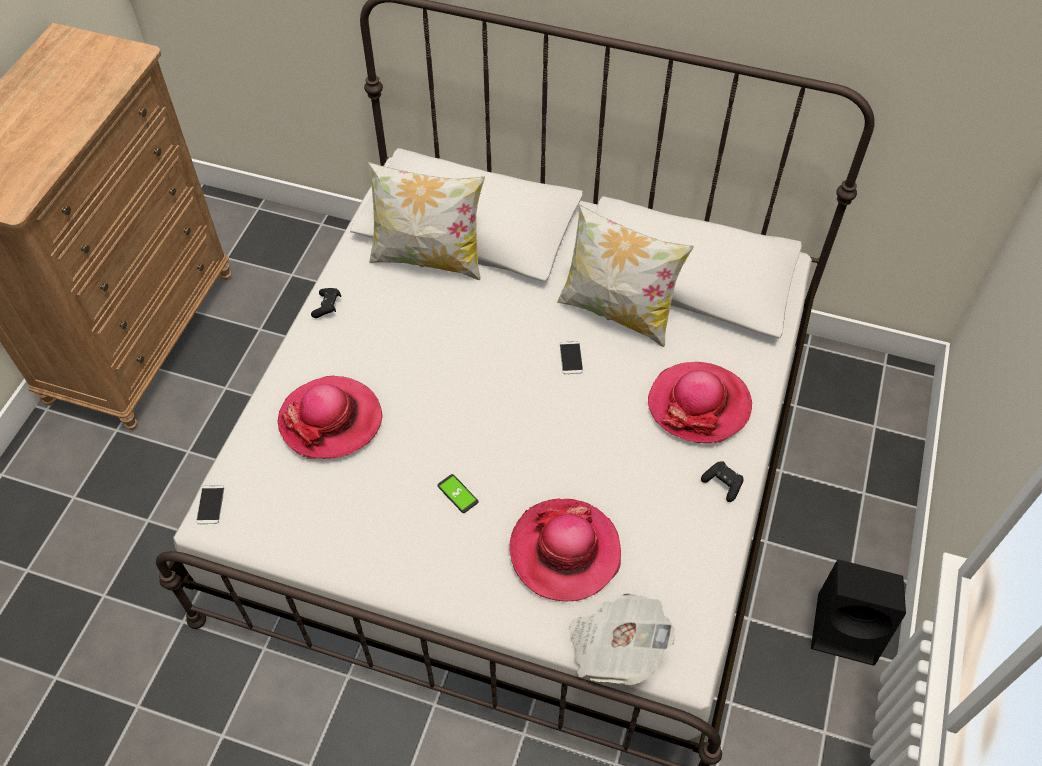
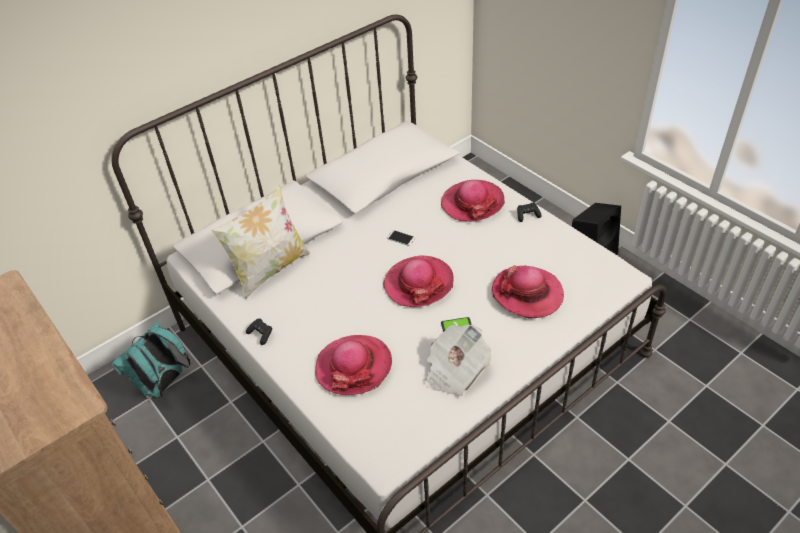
camera: 55 degrees left, 10 degrees down
(210, 505) = (370, 460): phone -> none
(314, 275) = (163, 384): none -> turquoise backpack
(503, 418) = (418, 283): none -> hat
(615, 647) = (600, 297): newspaper -> newspaper (454, 371)
(617, 311) = (385, 207): pillow -> none

